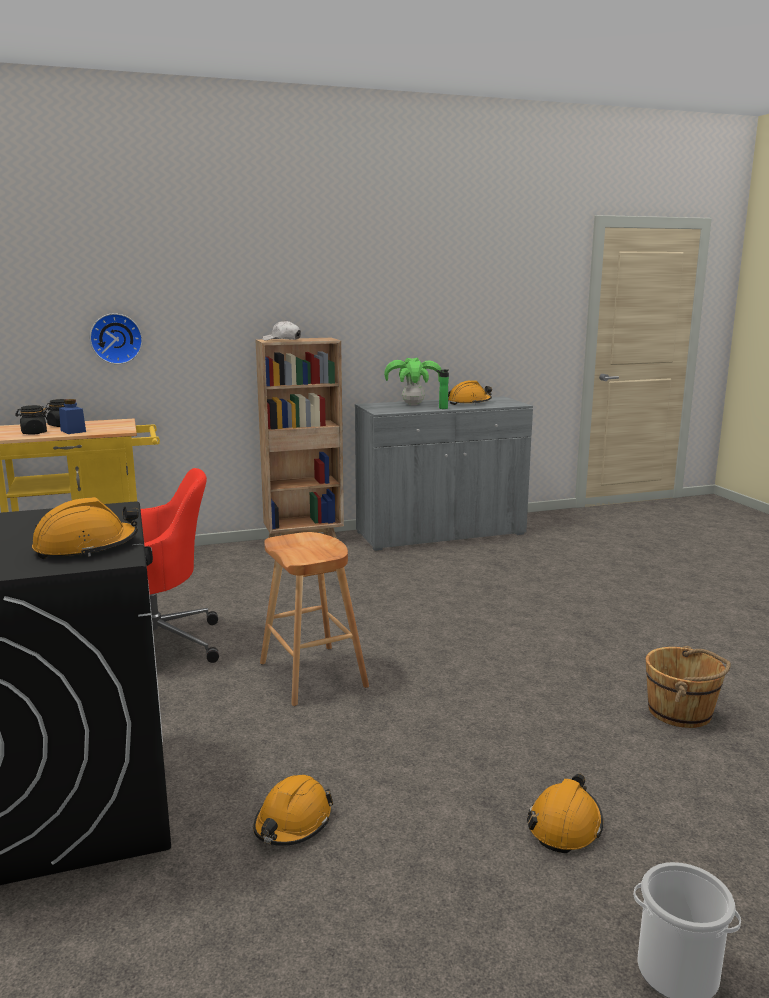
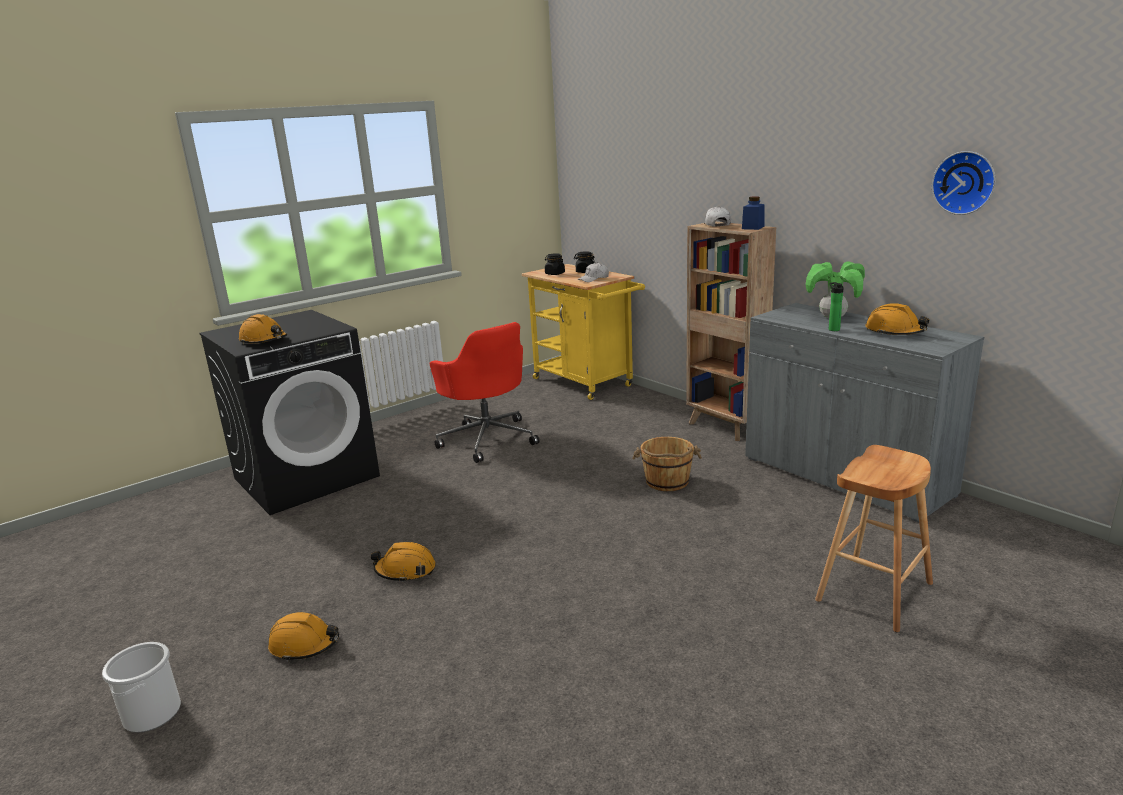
camera: 70 degrees right, 5 degrees up
(73, 431) = (570, 277): blue jar -> blue jar (753, 227)
(107, 427) = (593, 279): none -> white cap
(116, 338) = (629, 208): wall clock -> wall clock (965, 182)
(293, 823) = (296, 542): orange hard hat -> orange hard hat (405, 570)
(312, 674) = (477, 499): brown stool -> brown stool (874, 591)
(681, 712) = (504, 693): brown bucket -> brown bucket (667, 482)

